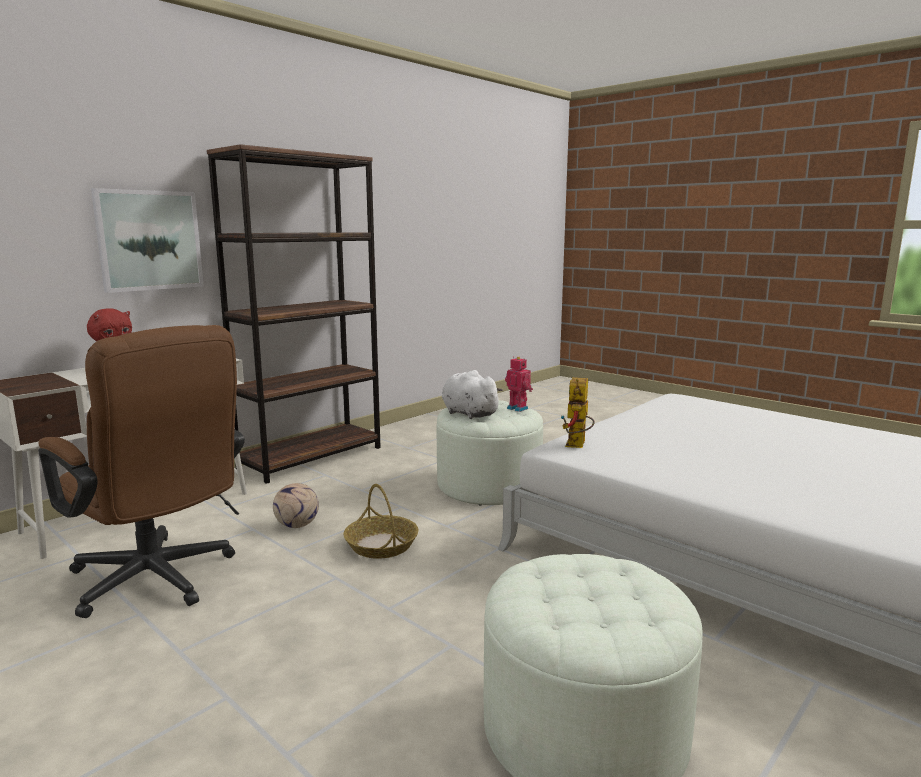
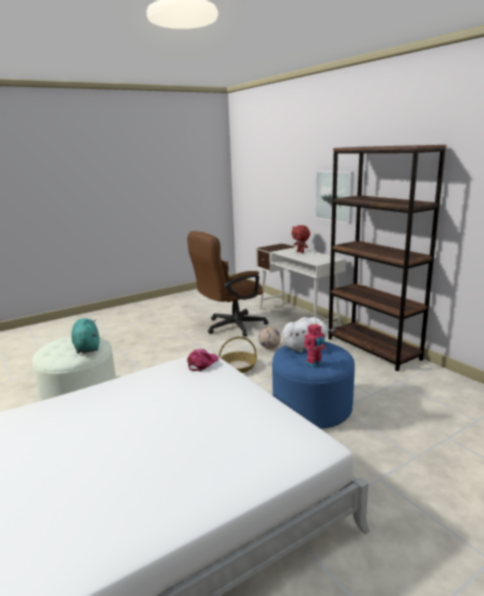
camera: 105 degrees right, 5 degrees up
(489, 485) = (312, 407): white ottoman -> blue ottoman
(577, 446) = (202, 363): toy robot -> pink cap
(578, 570) = (87, 347): none -> turquoise plush toy

